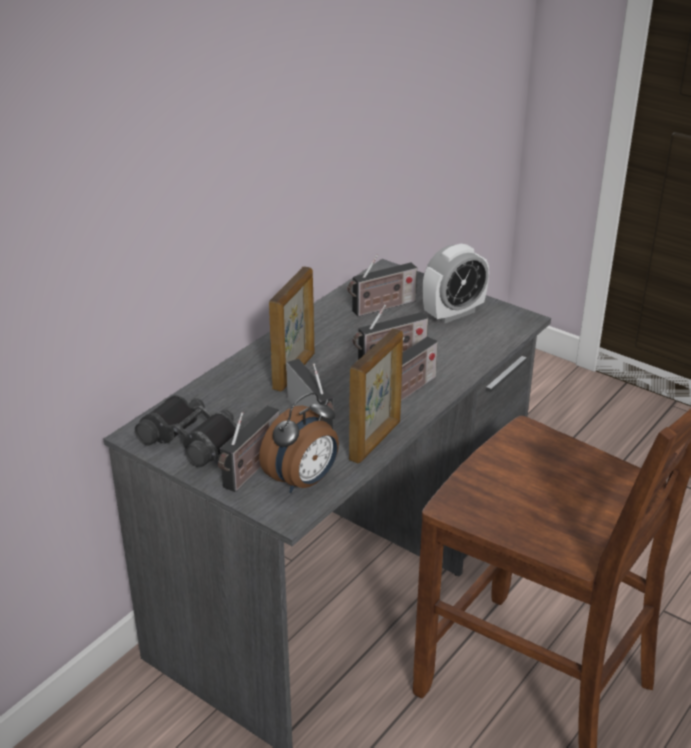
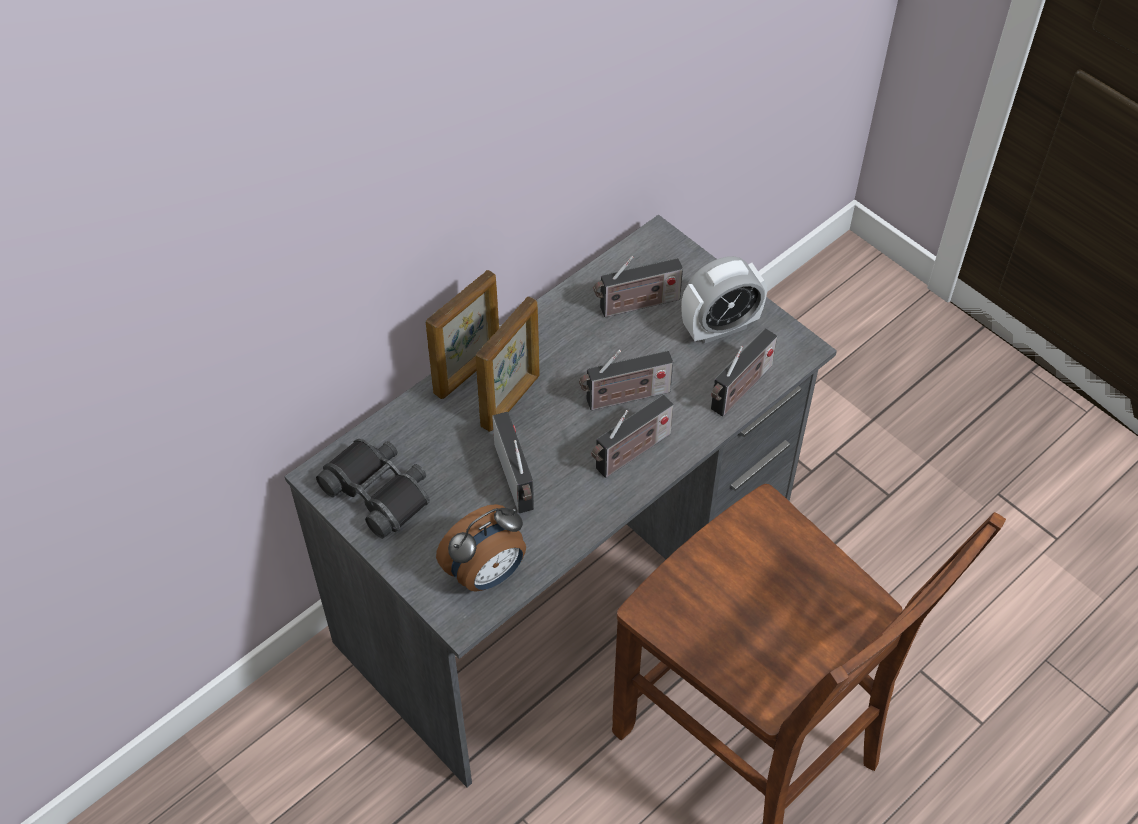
camera: 10 degrees right, 20 degrees up
(251, 470) = (434, 548): radio -> radio (740, 391)
(376, 441) = (579, 525): picture frame -> picture frame (468, 372)

